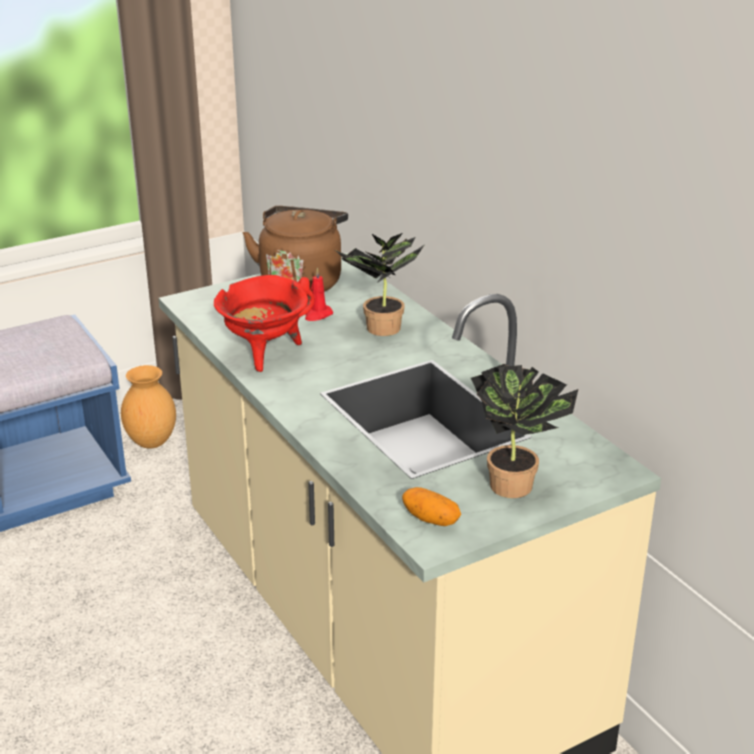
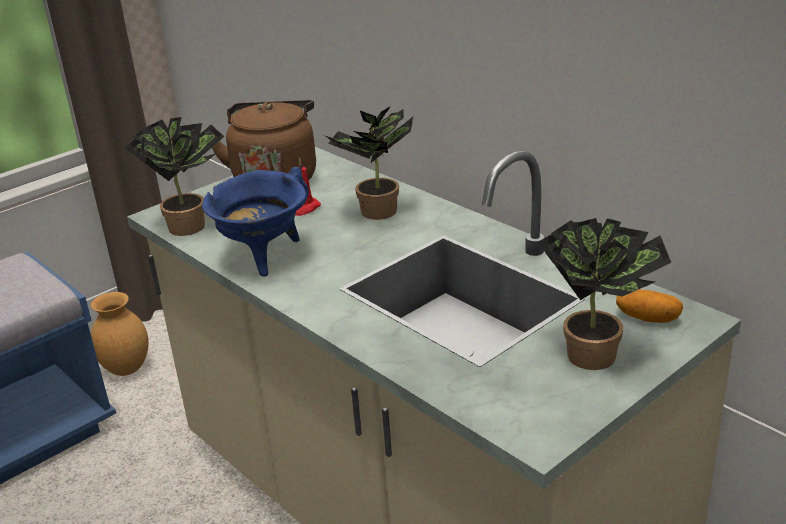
camera: 10 degrees left, 0 degrees up
(212, 314) = (191, 225): none -> potted plant
(265, 354) = (263, 256): red cooking pot -> blue cooking pot
(431, 519) = (523, 410): potato -> potato (647, 318)

